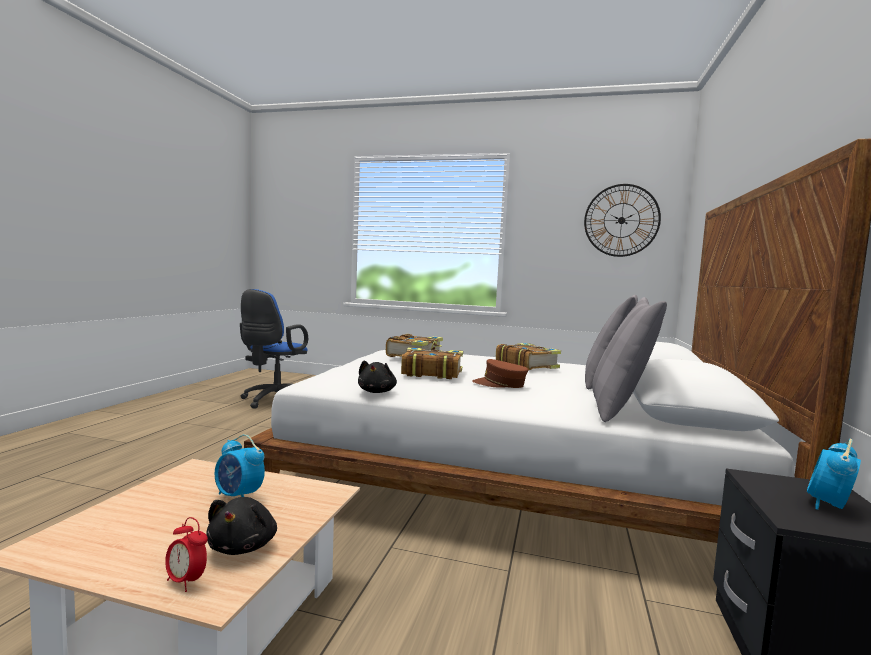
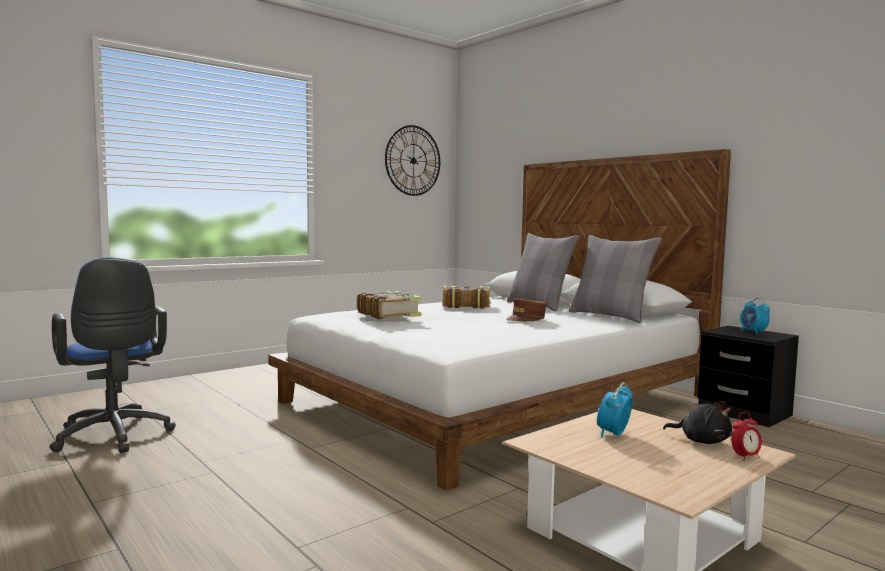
camera: 55 degrees left, 0 degrees up
(239, 496) = (613, 434): alarm clock -> alarm clock turned 150 degrees clockwise
(377, 392) = (510, 341): black plush toy -> none
(431, 373) = (460, 323): book -> none

